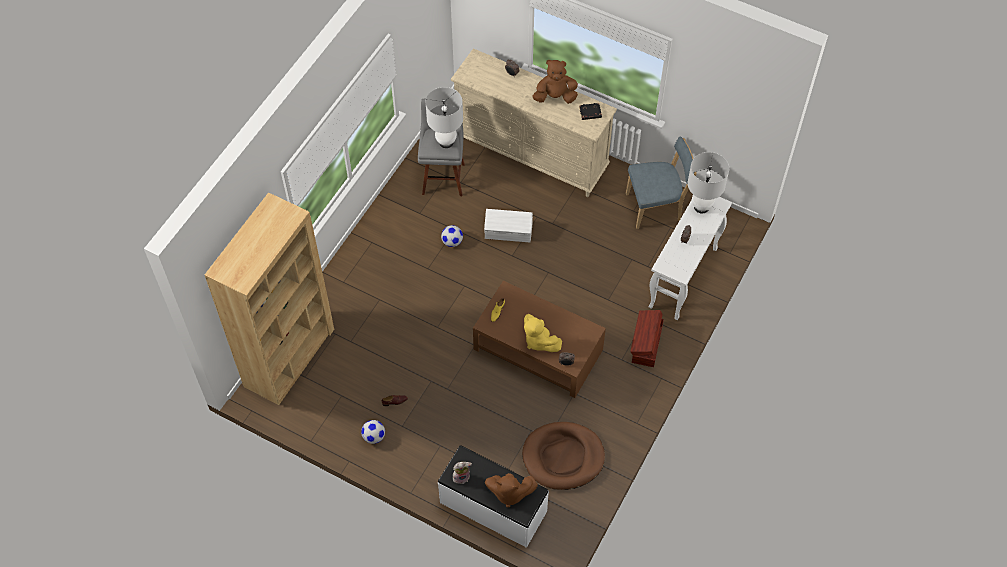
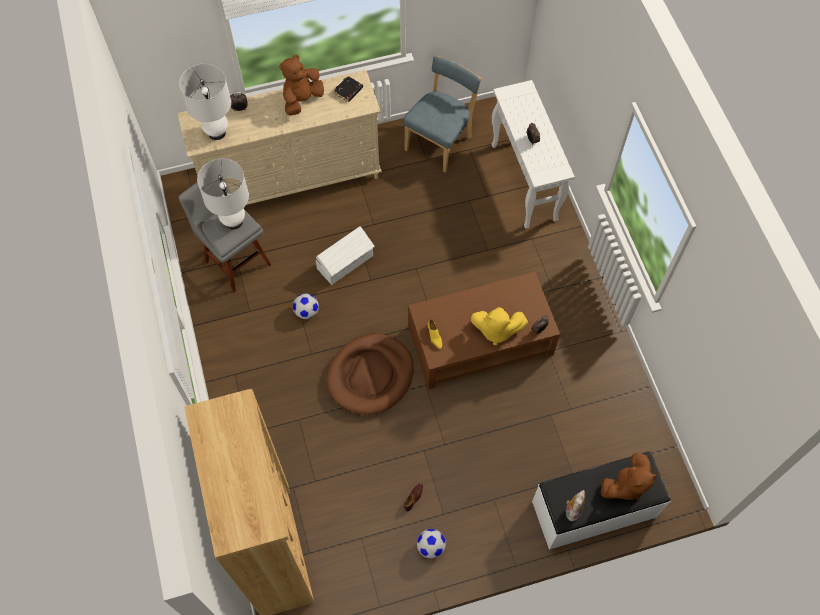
camera: 45 degrees left, 5 degrees up
(563, 457) = (599, 413): brown dog bed -> brown dog bed (370, 376)
(646, 344) = (556, 261): brown storage box -> none
(701, 207) = (514, 102): white table lamp -> white table lamp (217, 132)

